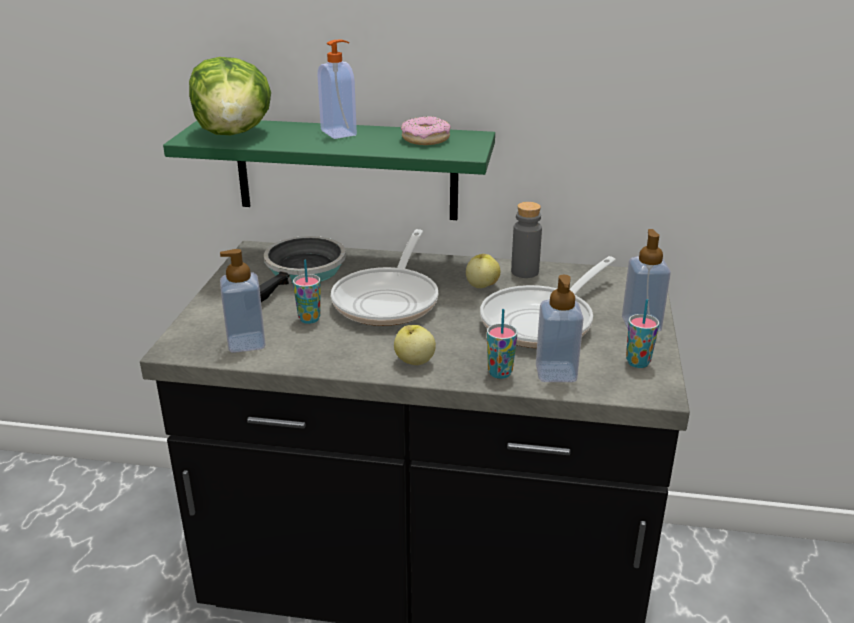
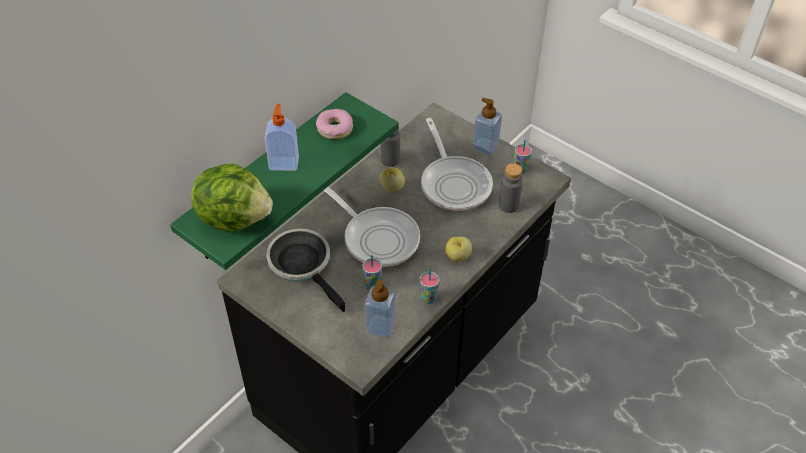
camera: 60 degrees left, 20 degrees up
(500, 373) = (494, 227): cup -> cup (428, 298)
(556, 373) = (508, 205): soap dispenser -> grey bottle

